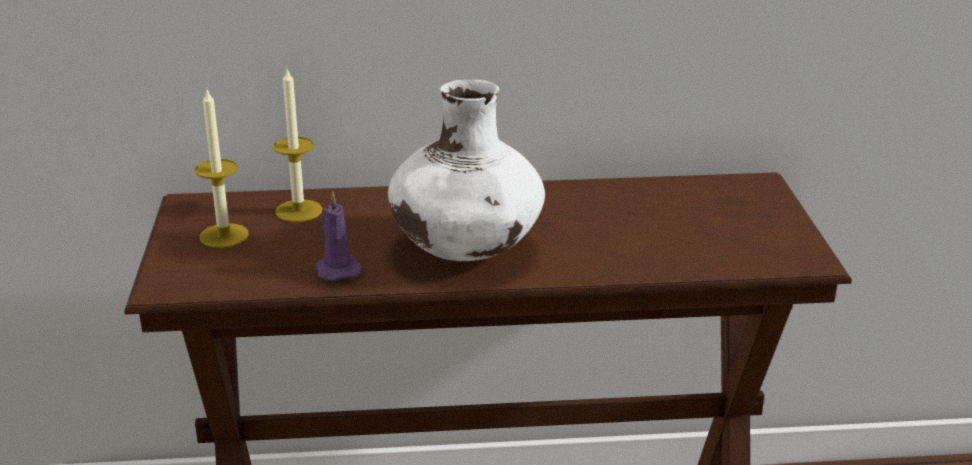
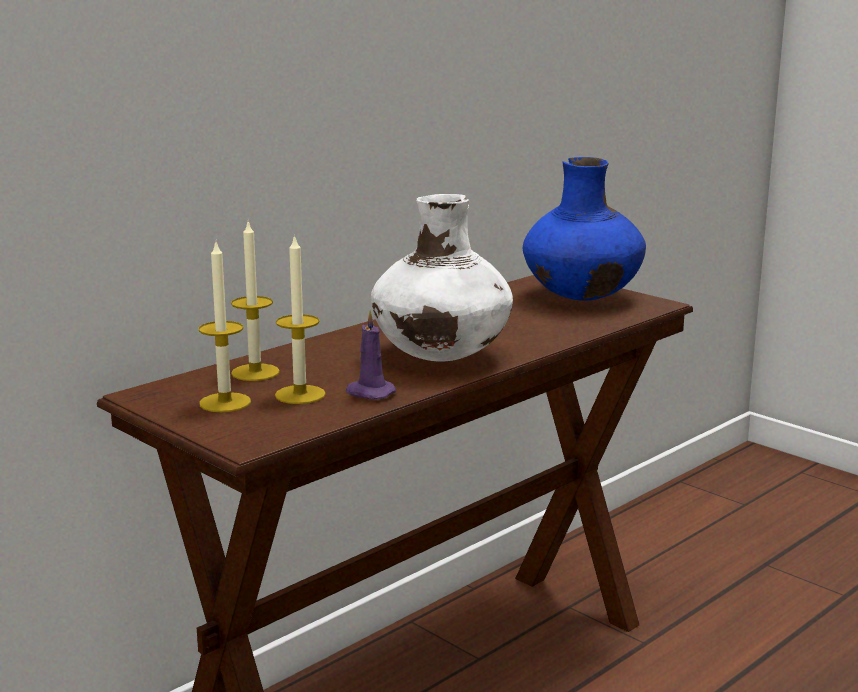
camera: 40 degrees left, 10 degrees down
(286, 249) = (300, 394): none -> candle
(741, 222) = (582, 297): none -> blue vase

